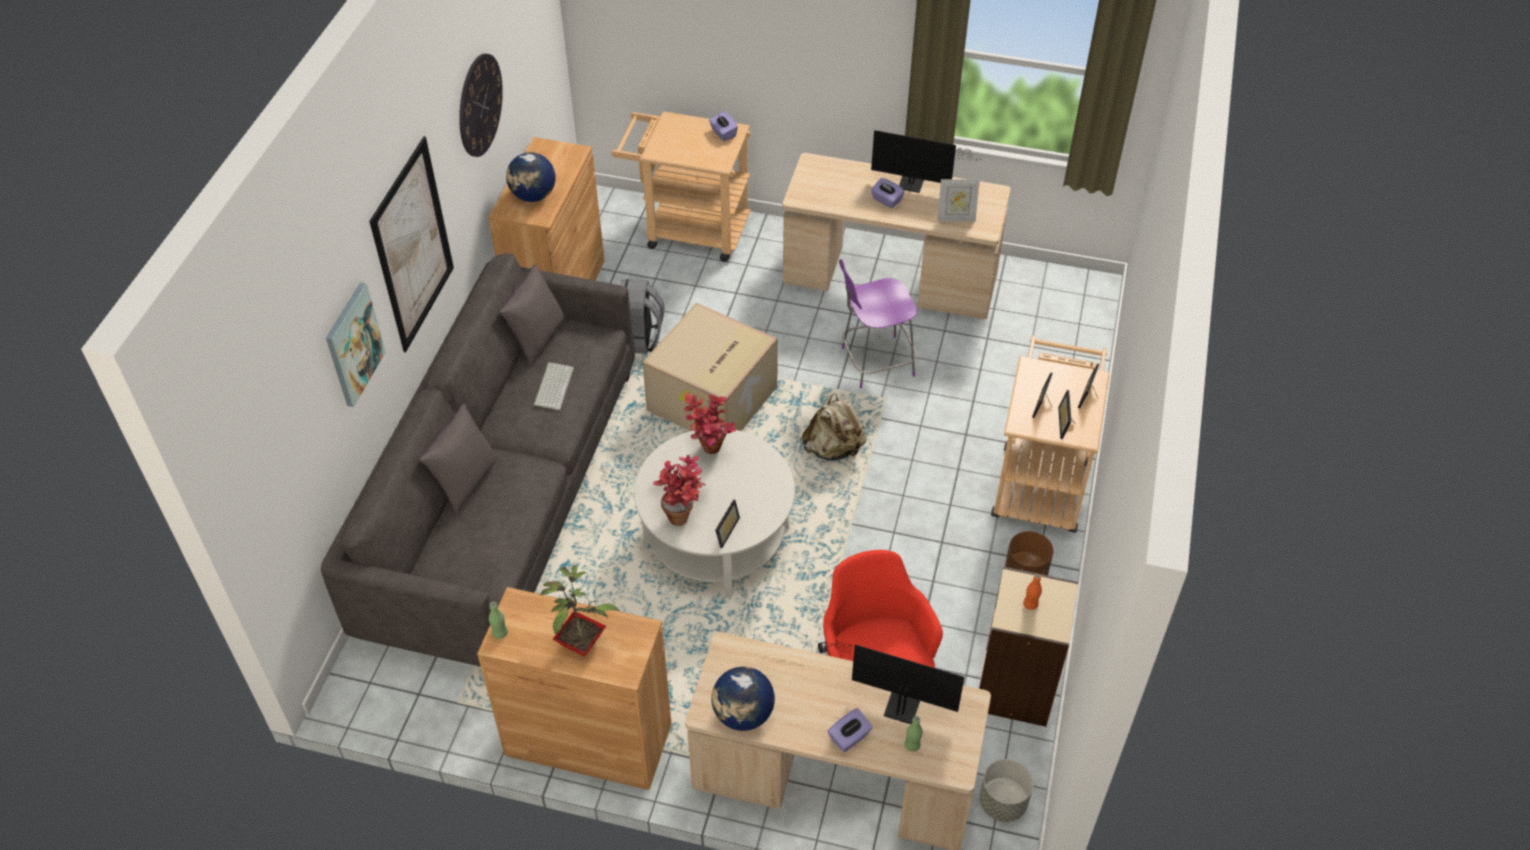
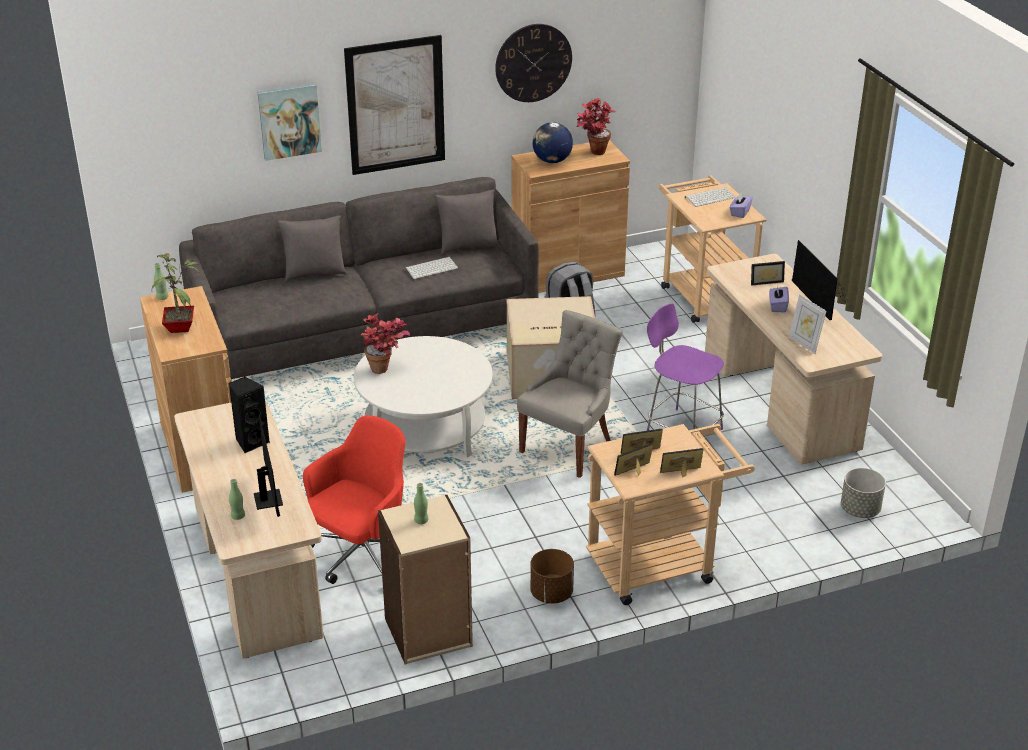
camera: 55 degrees right, 15 degrees down
(677, 135) = (710, 197): none -> keyboard
(710, 453) = (453, 358): potted plant -> potted plant (593, 153)
(724, 530) = (389, 392): picture frame -> picture frame (765, 281)
(743, 715) = (202, 434): globe -> none
(791, 678) = (251, 442): none -> black speaker
(834, 449) = (569, 447): beige backpack -> grey chair
(849, 737) = (221, 486): purple tissue box -> none
(1003, 803) = (310, 668): grey planter -> grey planter (860, 510)
(1030, 604) = (421, 521): orange bottle -> green bottle

